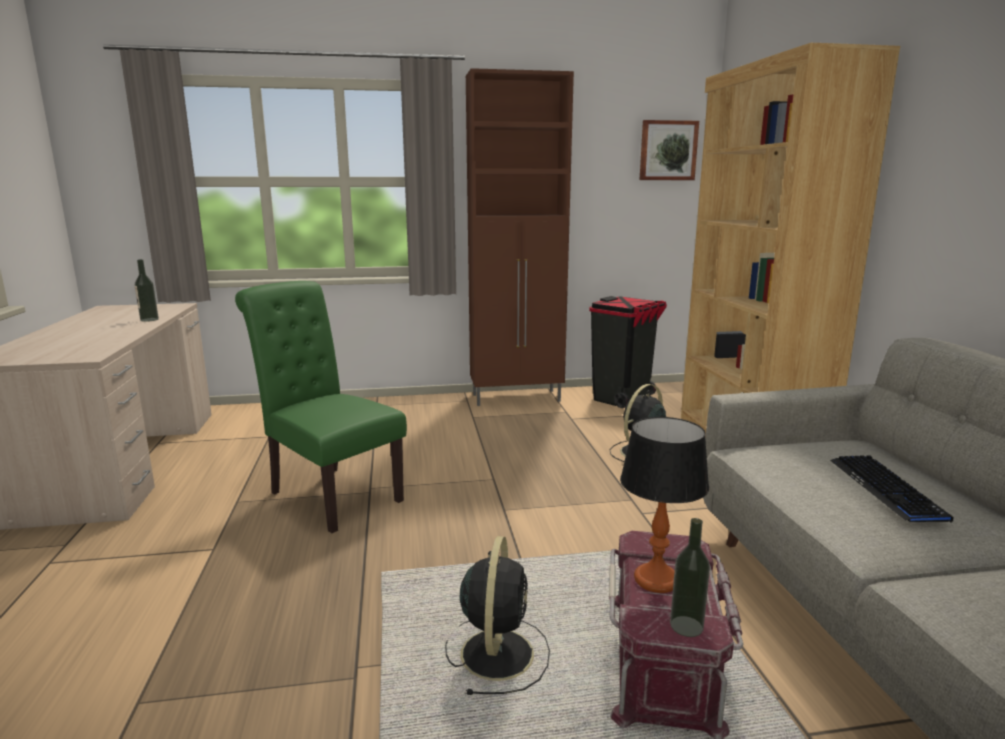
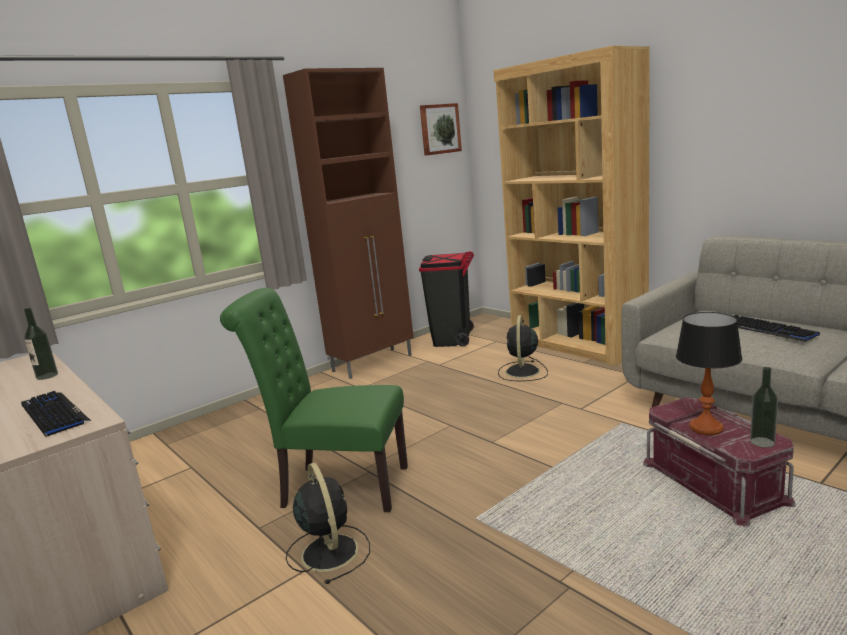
camera: 30 degrees left, 0 degrees up
(88, 345) = (54, 414): none -> keyboard
(497, 652) = (627, 525): black fan -> black fan (329, 551)

